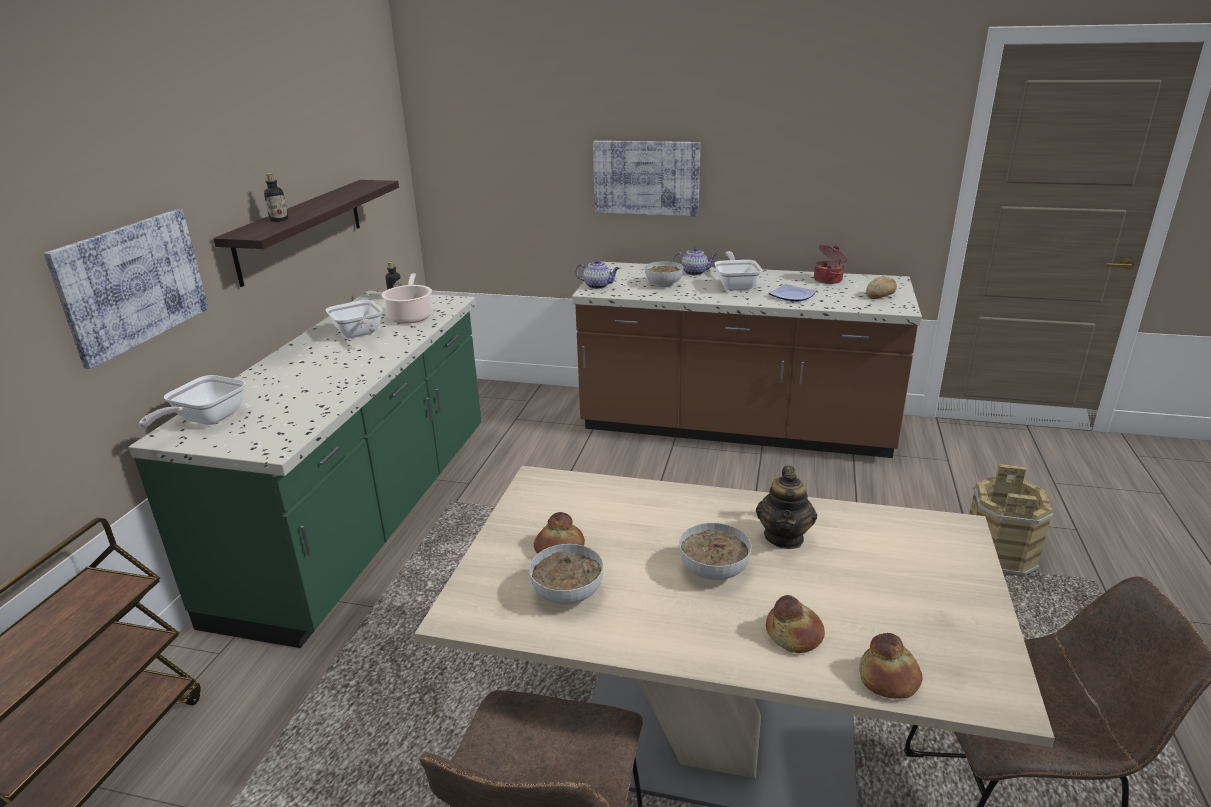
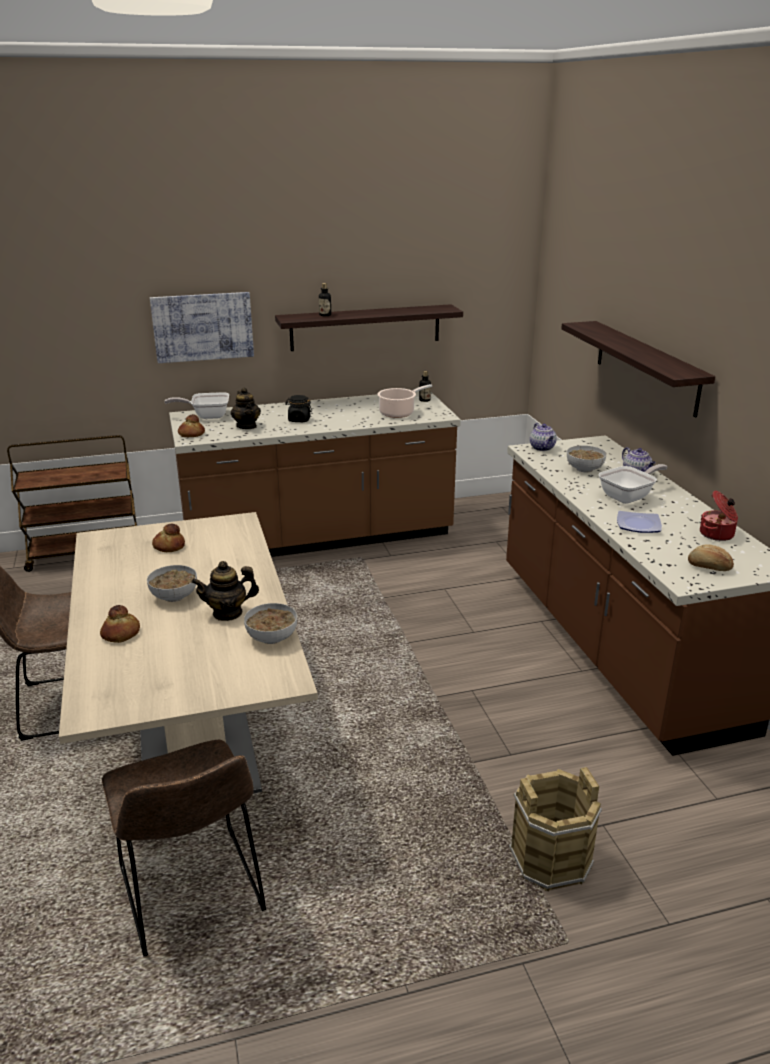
camera: 60 degrees right, 0 degrees up
(298, 401) = (247, 426): none -> teapot
(336, 367) = (299, 420): none -> black jar
(359, 335) = (351, 410): frying pan -> none
(366, 518) = (318, 537): green counter -> brown counter
(568, 593) = (127, 560): bowl -> bowl (272, 638)
(646, 178) = (646, 366): picture -> shelf
(889, 679) = (92, 671): bread -> bread (191, 434)

